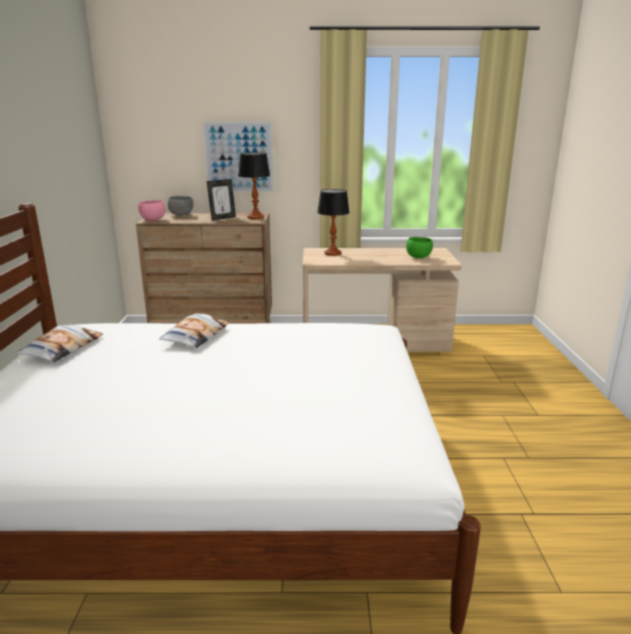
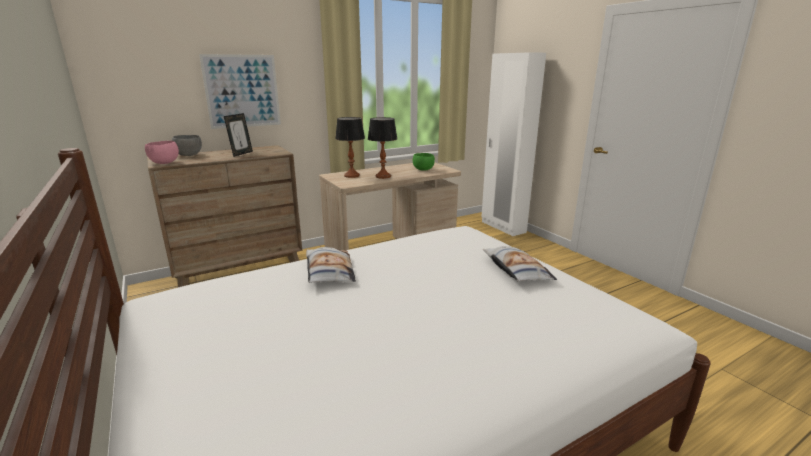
camera: 30 degrees left, 0 degrees up
(62, 349) = (190, 323): pillow -> pillow (516, 270)
(255, 217) = (274, 150): table lamp -> table lamp (383, 176)
(537, 347) = (502, 227): none -> white wardrobe

